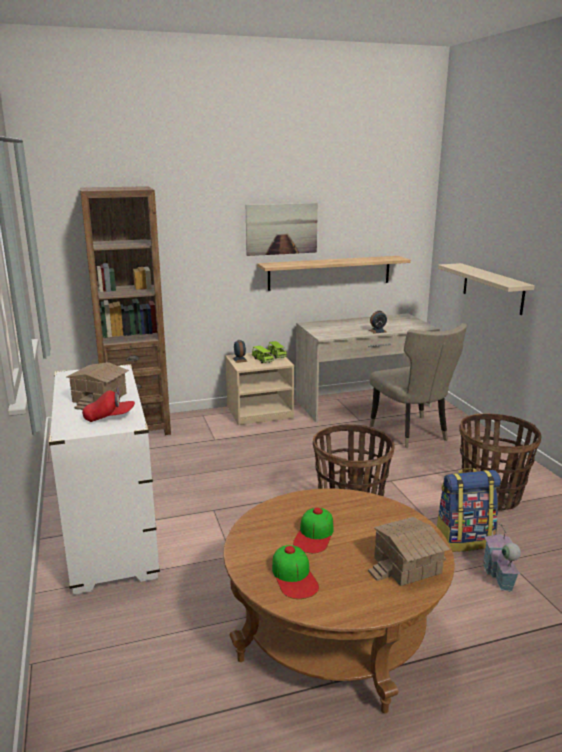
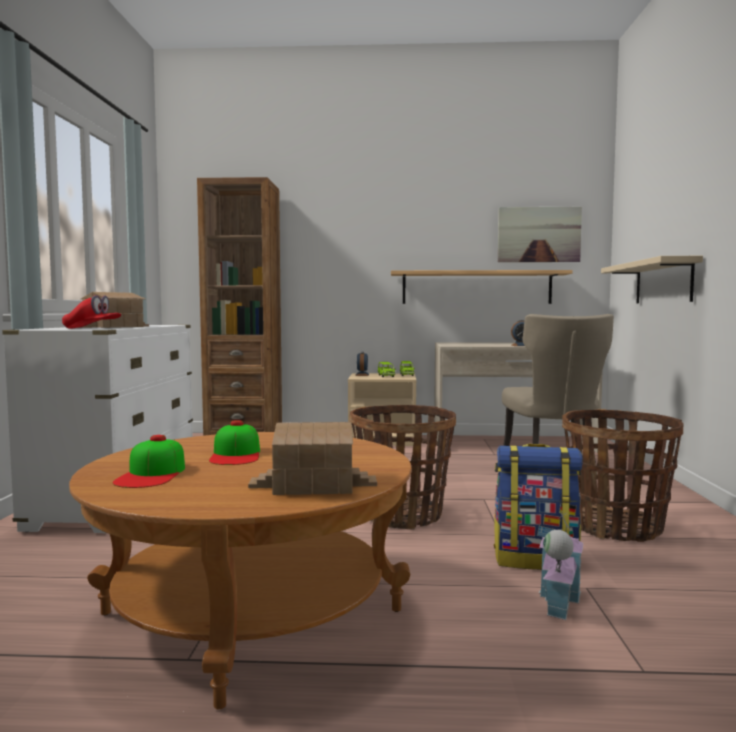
camera: 20 degrees right, 15 degrees down
(281, 229) = (419, 236): picture -> picture (539, 234)
(314, 535) = (236, 454): cap -> cap turned 45 degrees counterclockwise

